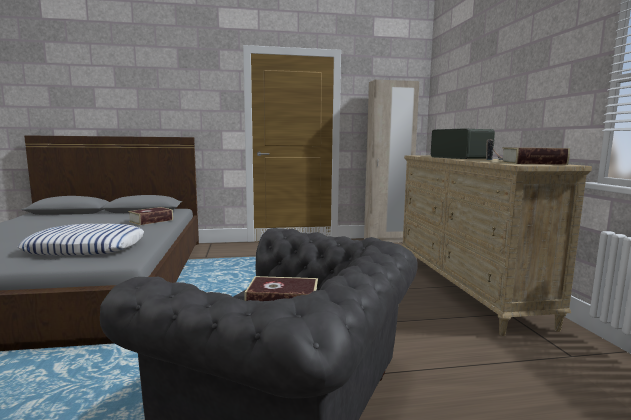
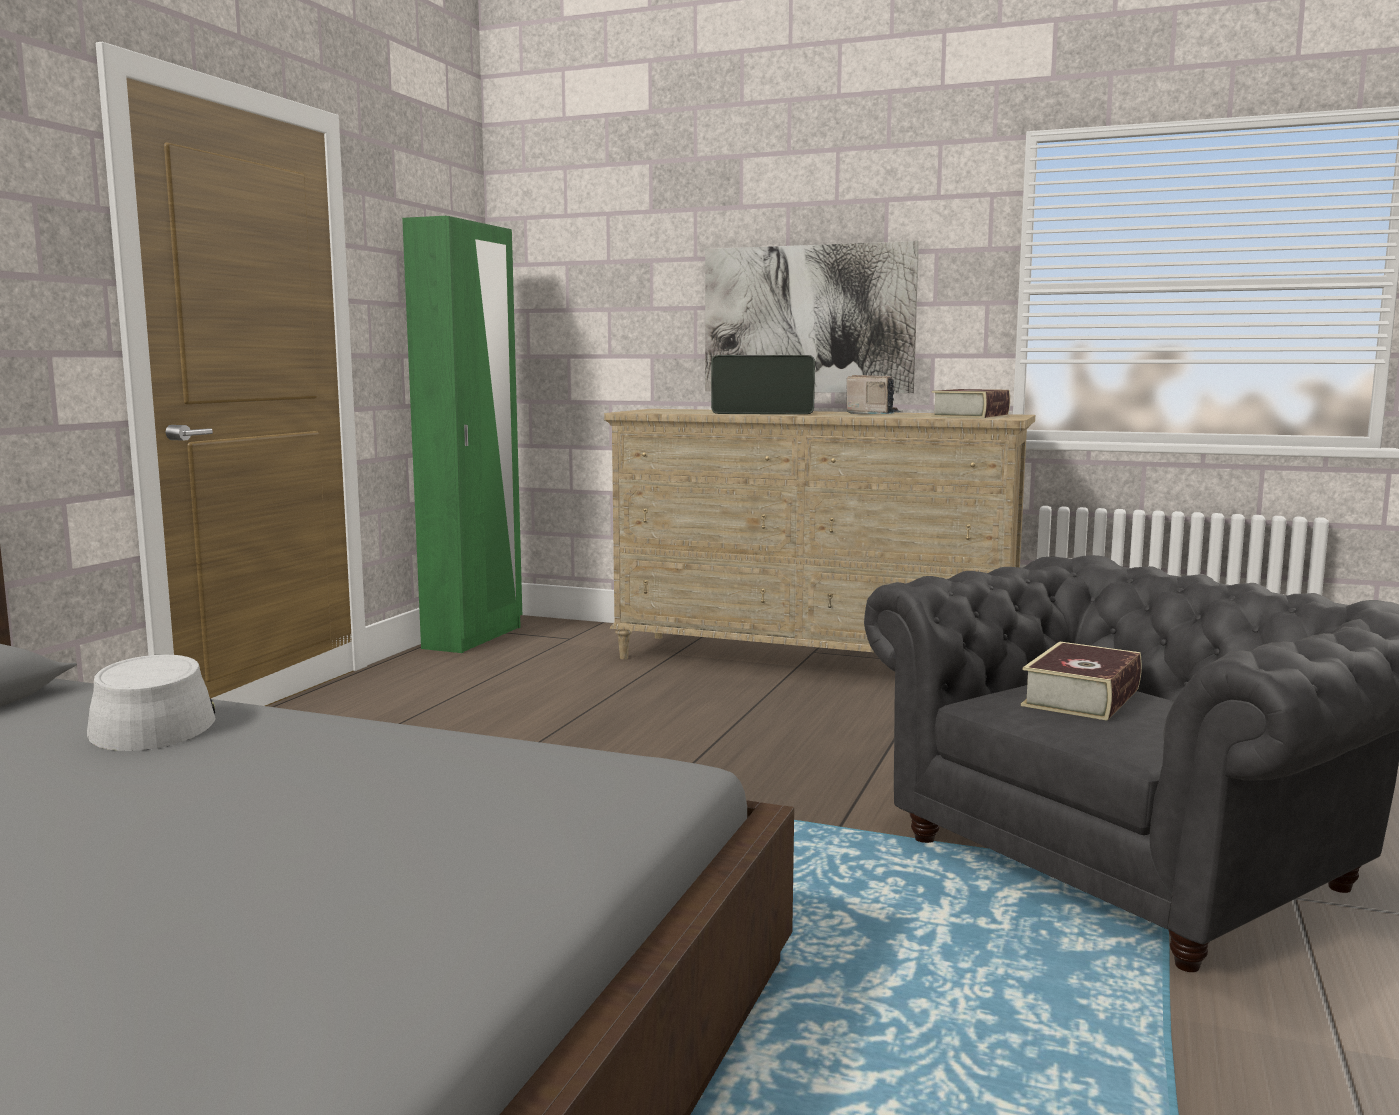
camera: 60 degrees left, 0 degrees up
(87, 248) = (441, 810): pillow -> none
(151, 221) = (153, 722): book -> grey hat
(387, 240) = (474, 638): beige wardrobe -> green wardrobe
(512, 110) = (808, 319): none -> picture

